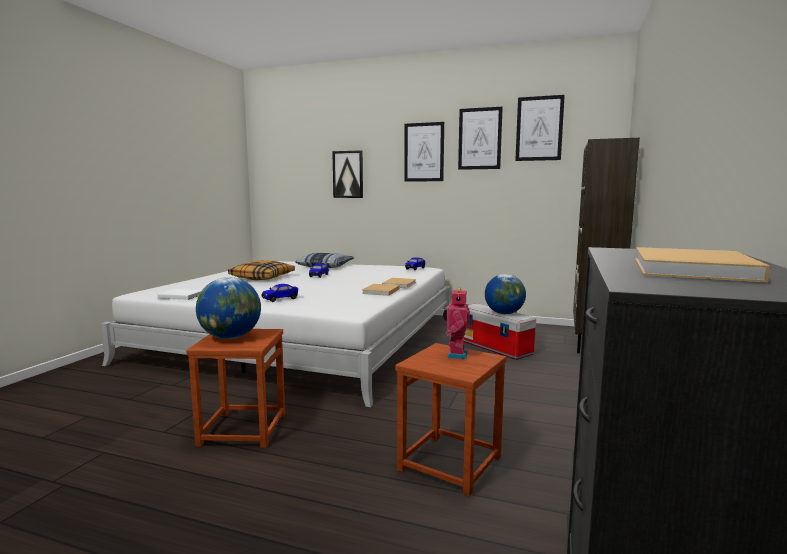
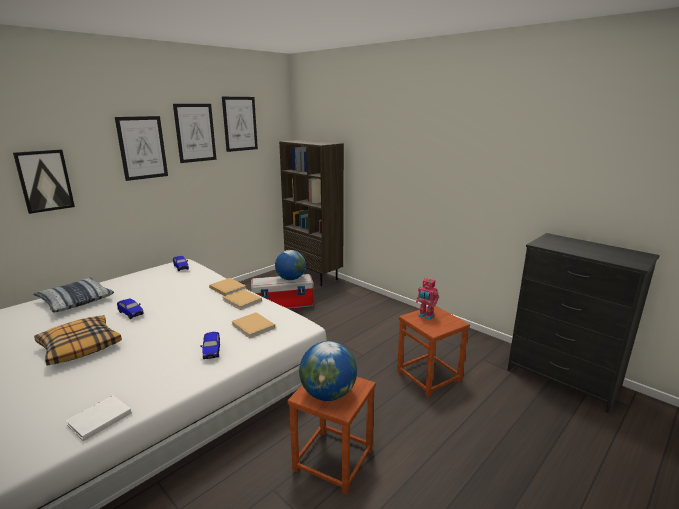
camera: 65 degrees left, 10 degrees up
(692, 269) = (600, 251): beige book -> beige book (253, 327)

